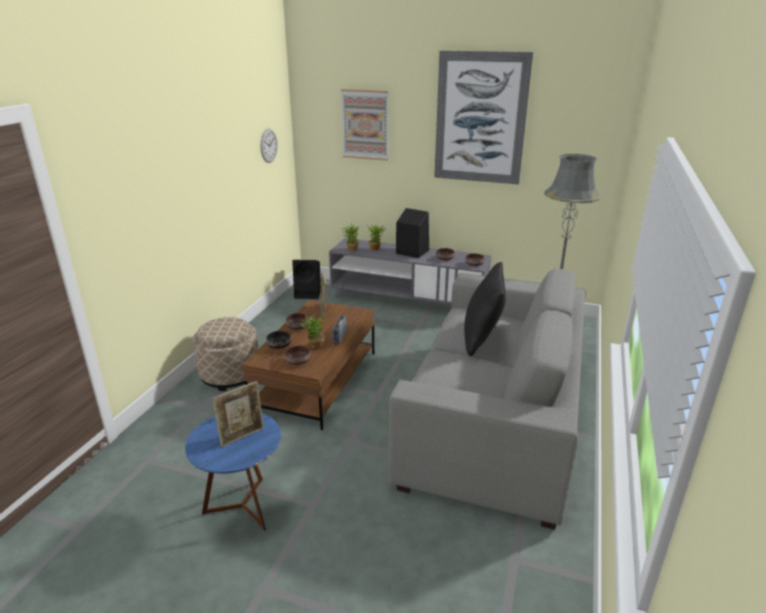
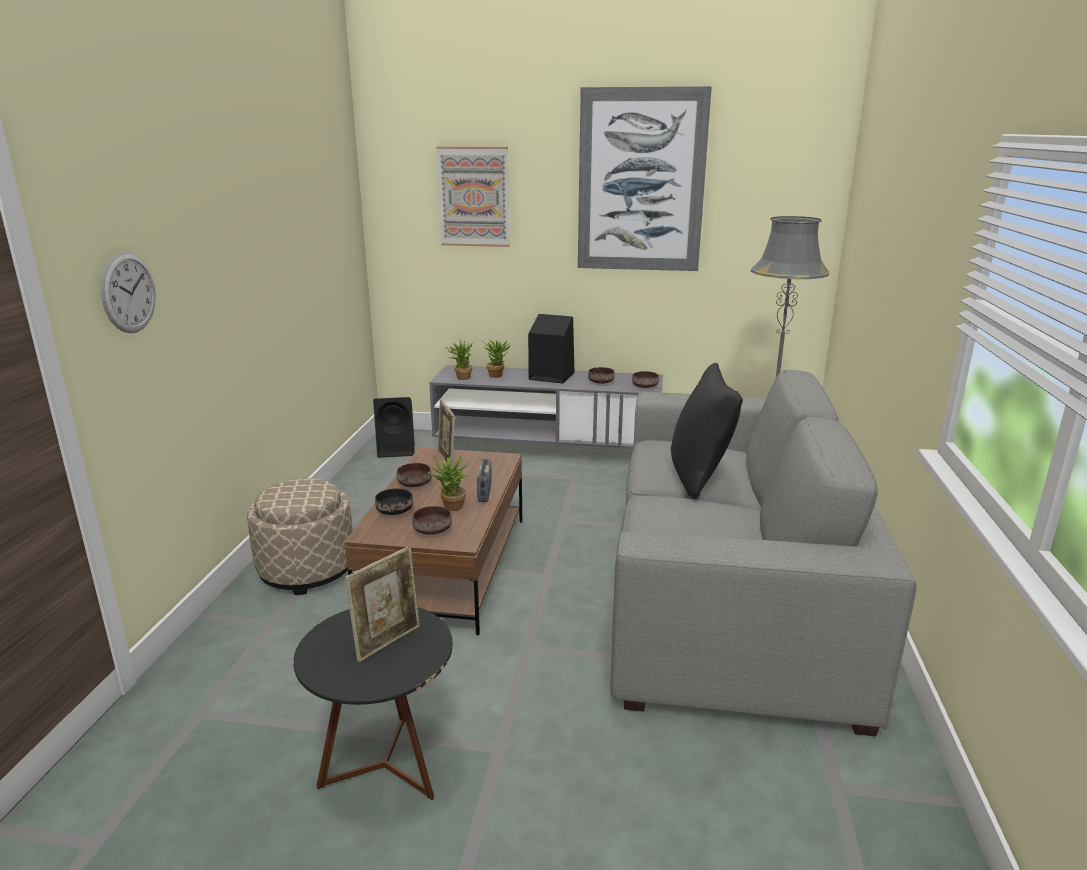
camera: 10 degrees left, 5 degrees down
(243, 507) = (386, 767): blue side table -> black side table
(268, 145) = (334, 227): wall clock -> wall clock (128, 293)

